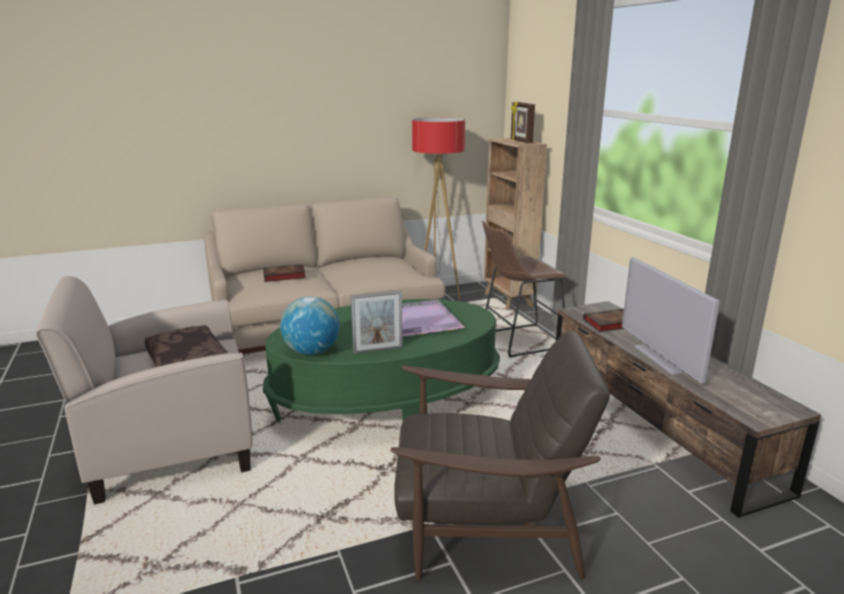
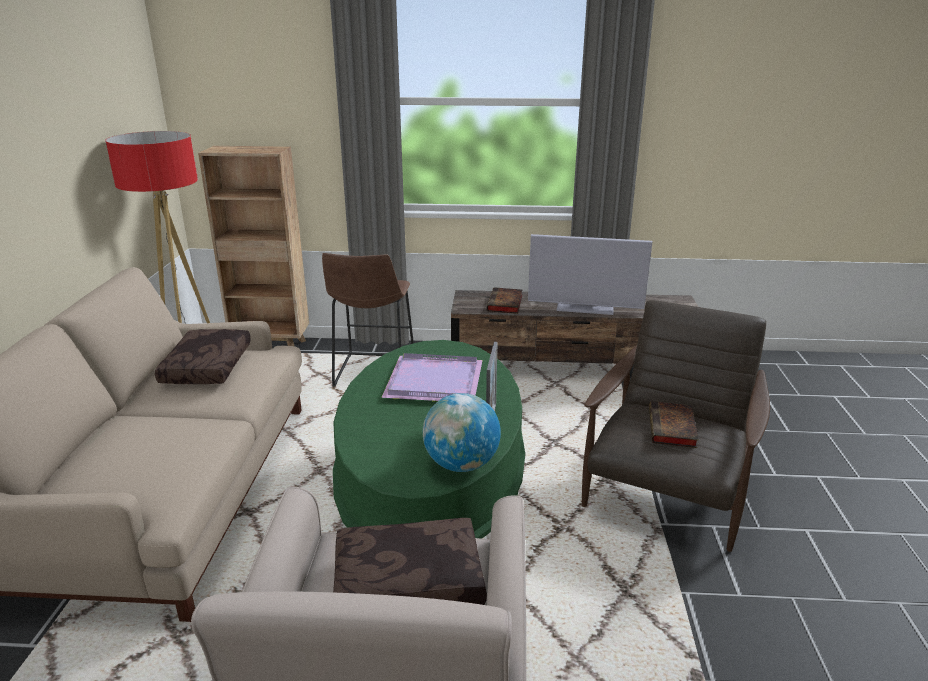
camera: 65 degrees left, 5 degrees up
(283, 276) = (142, 444): book -> book (672, 429)
(376, 266) = (208, 367): none -> brown pillow
(520, 141) = (251, 148): picture frame -> none

